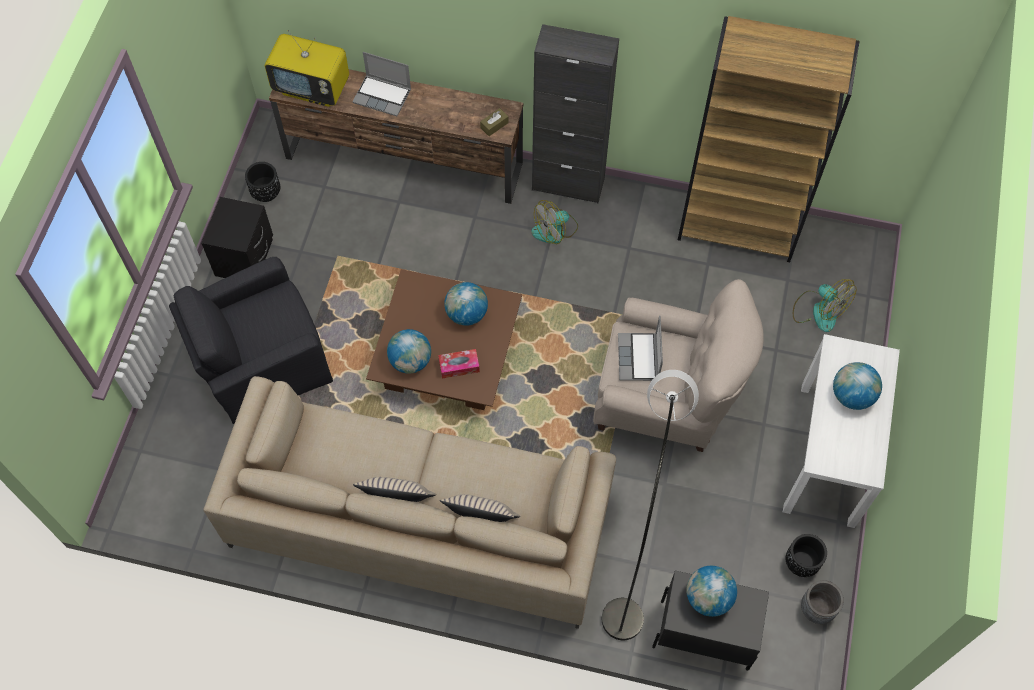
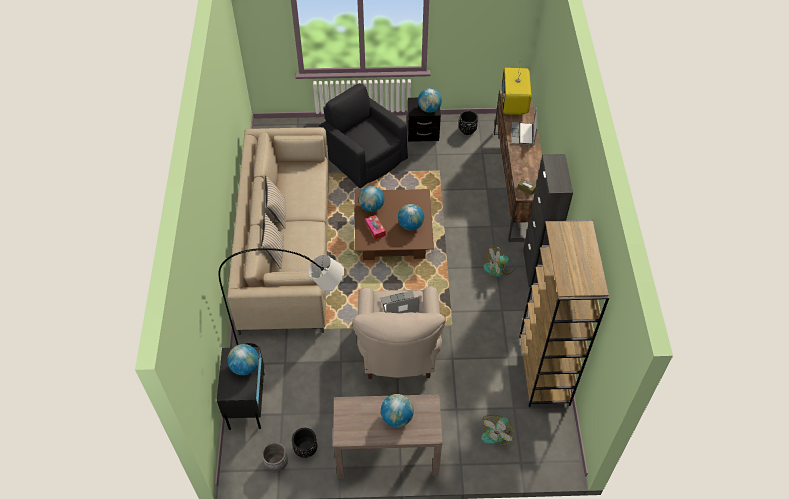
camera: 75 degrees right, 10 degrees down
(242, 217) = (429, 109): none -> globe
(555, 230) = (499, 268): fan -> fan turned 60 degrees counterclockwise
(827, 454) = (387, 454): white console table -> brown console table

